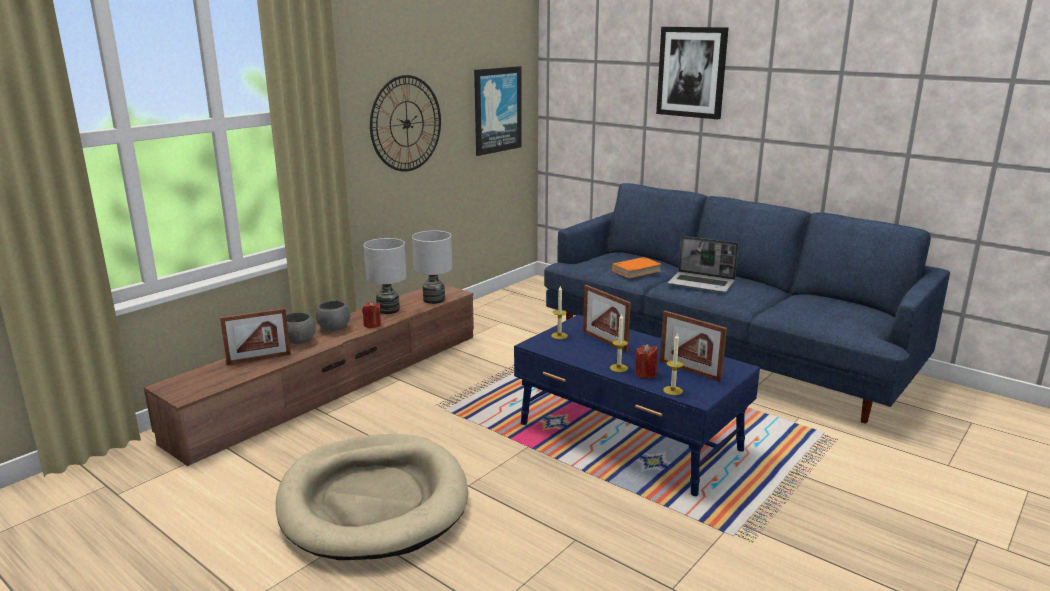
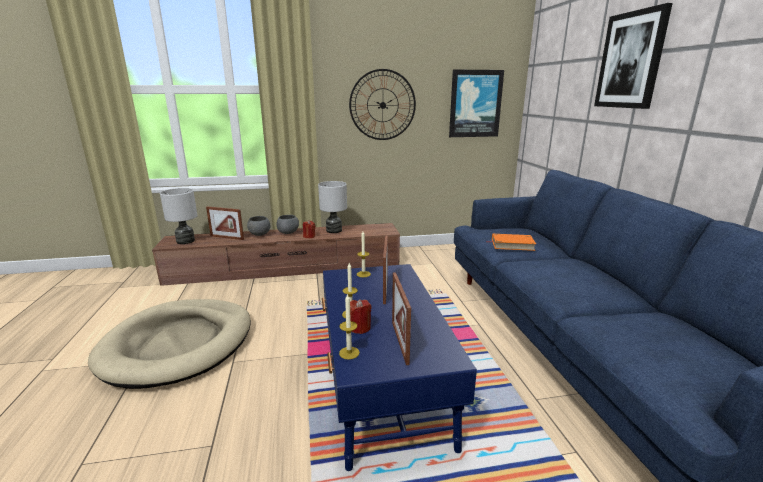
camera: 40 degrees right, 0 degrees up
(434, 299) = (369, 232): grey table lamp -> grey table lamp (186, 241)
(702, 283) = (554, 270): laptop -> none

